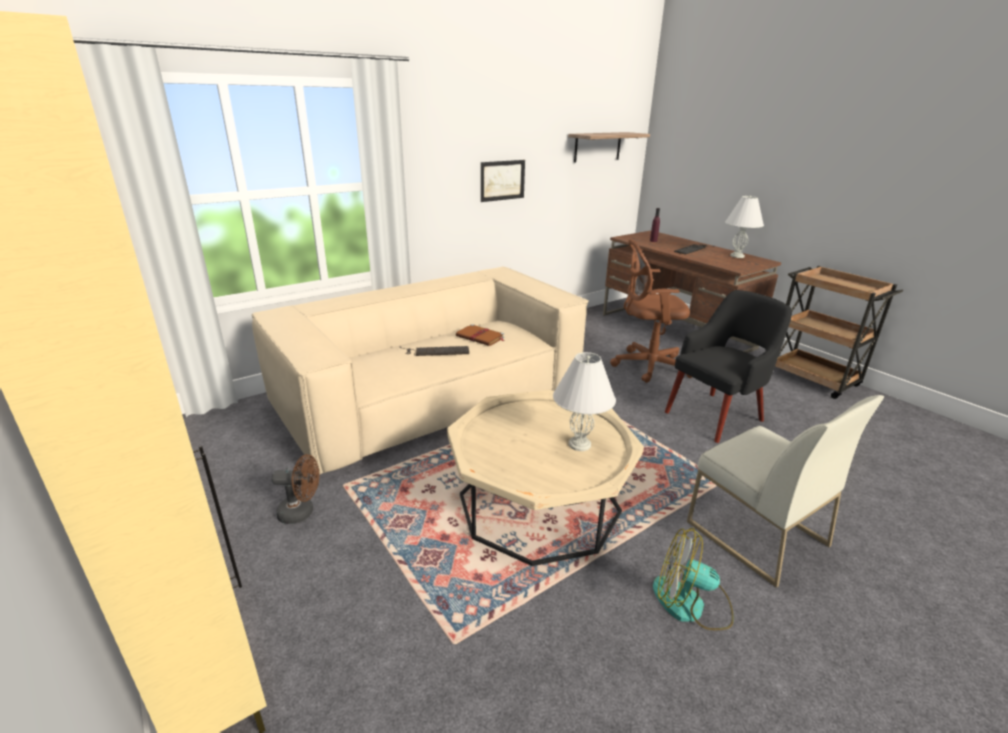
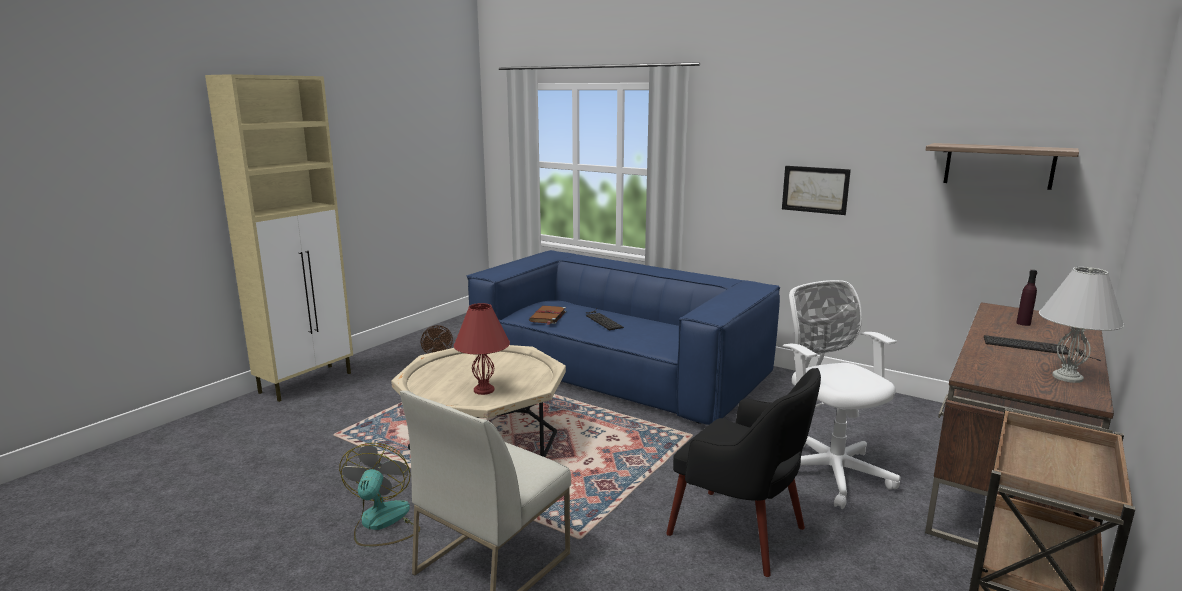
camera: 70 degrees right, 10 degrees down
(431, 395) = (618, 370): beige sofa -> blue sofa
(480, 337) = (651, 328): brown book -> brown book (547, 317)
(579, 444) = (484, 390): white table lamp -> red table lamp
(647, 366) = (830, 470): brown office chair -> white office chair

